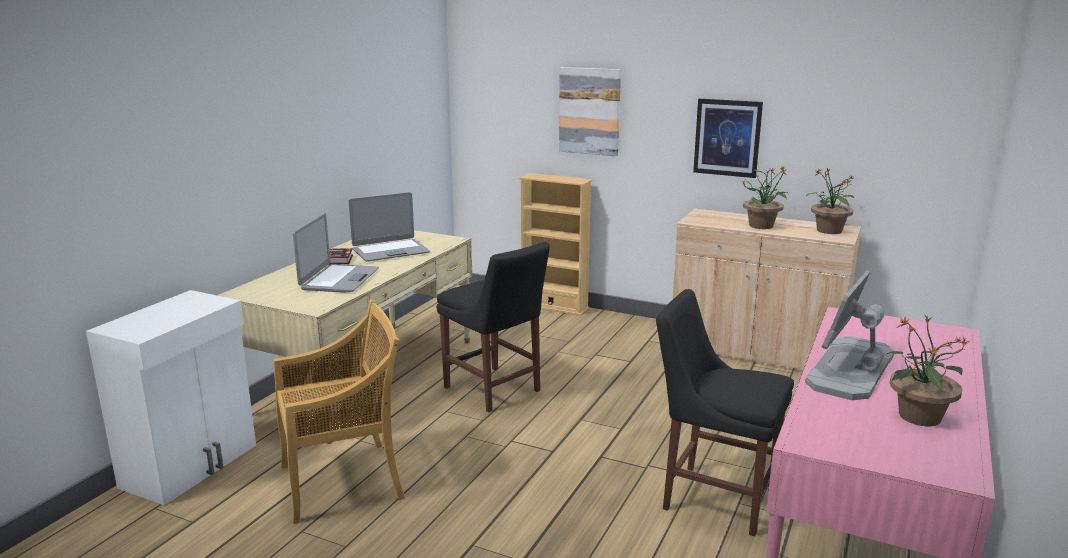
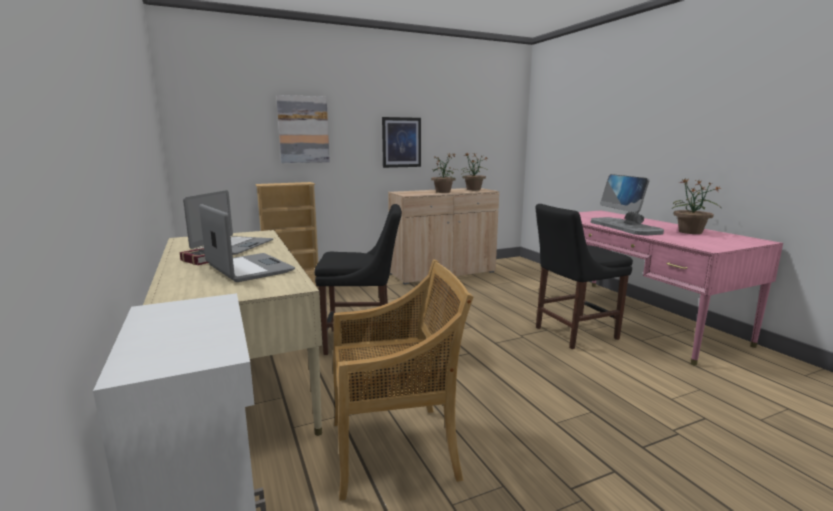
camera: 50 degrees left, 5 degrees down
(344, 481) = (396, 448): beige chair -> beige chair turned 60 degrees clockwise

